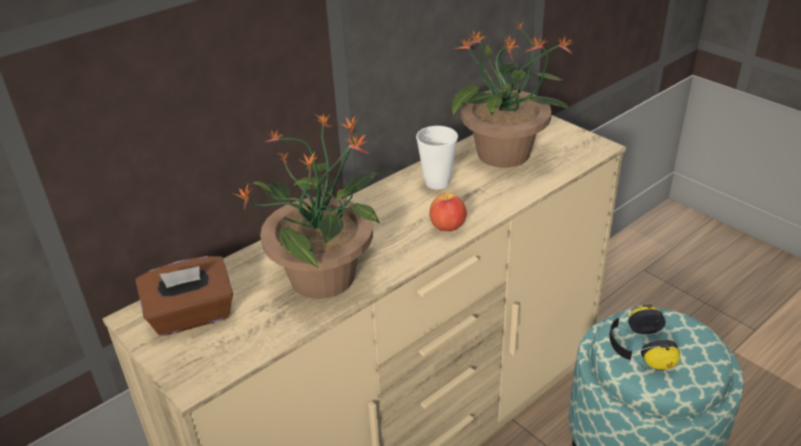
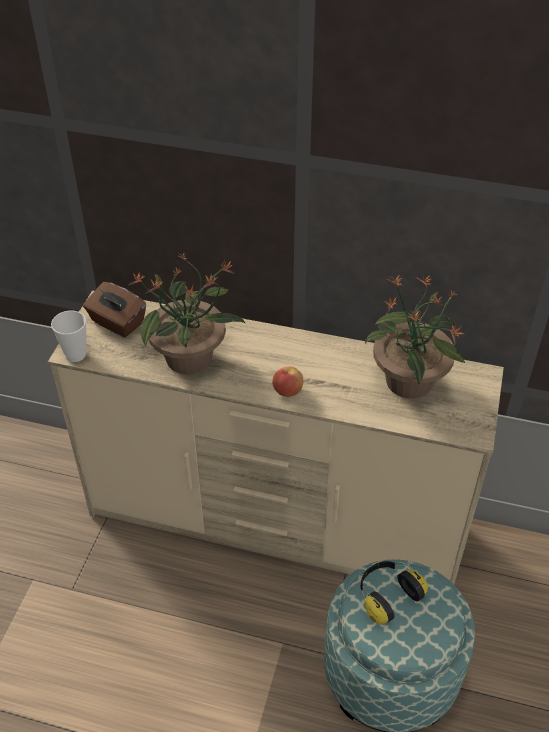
camera: 55 degrees right, 10 degrees up
(437, 183) = (336, 362): cup -> cup (76, 355)

